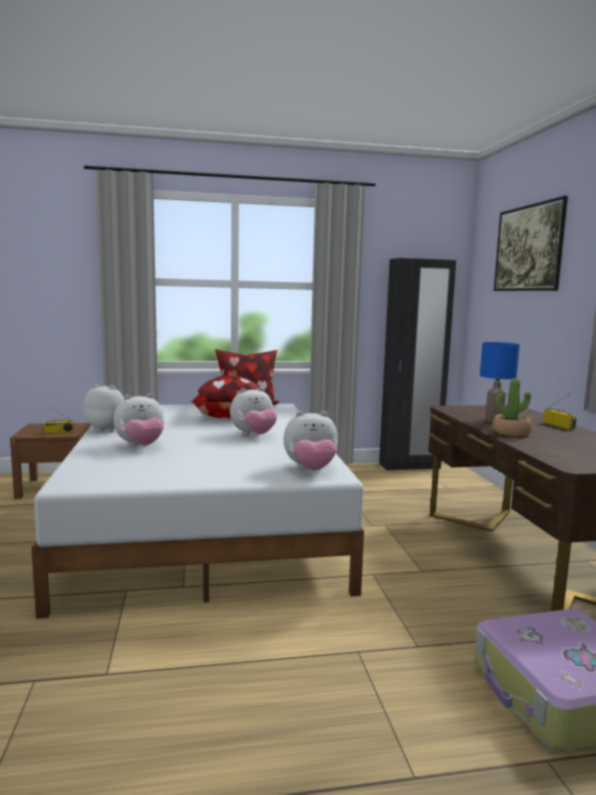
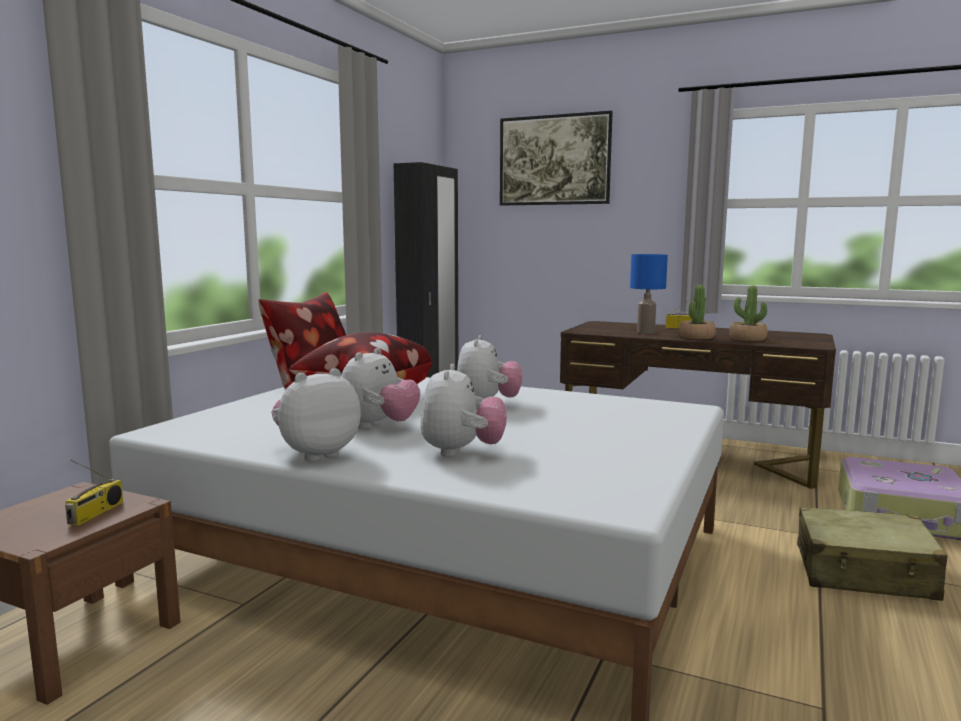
camera: 55 degrees left, 0 degrees up
(311, 470) = (664, 410): plush toy -> plush toy (378, 426)
(359, 678) = (864, 573): none -> beige suitcase
(549, 445) = (747, 339): none -> potted plant

